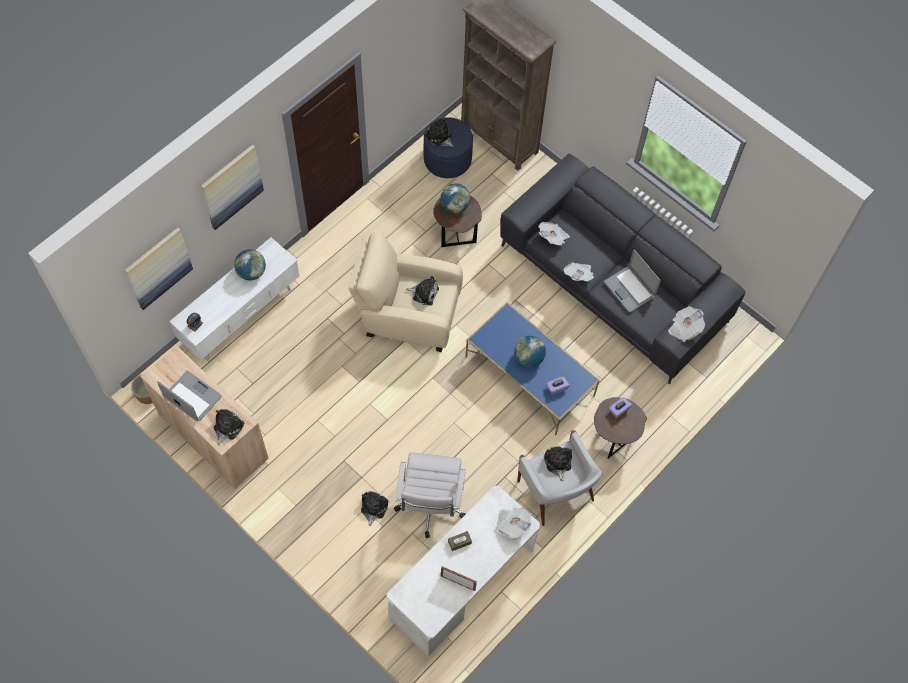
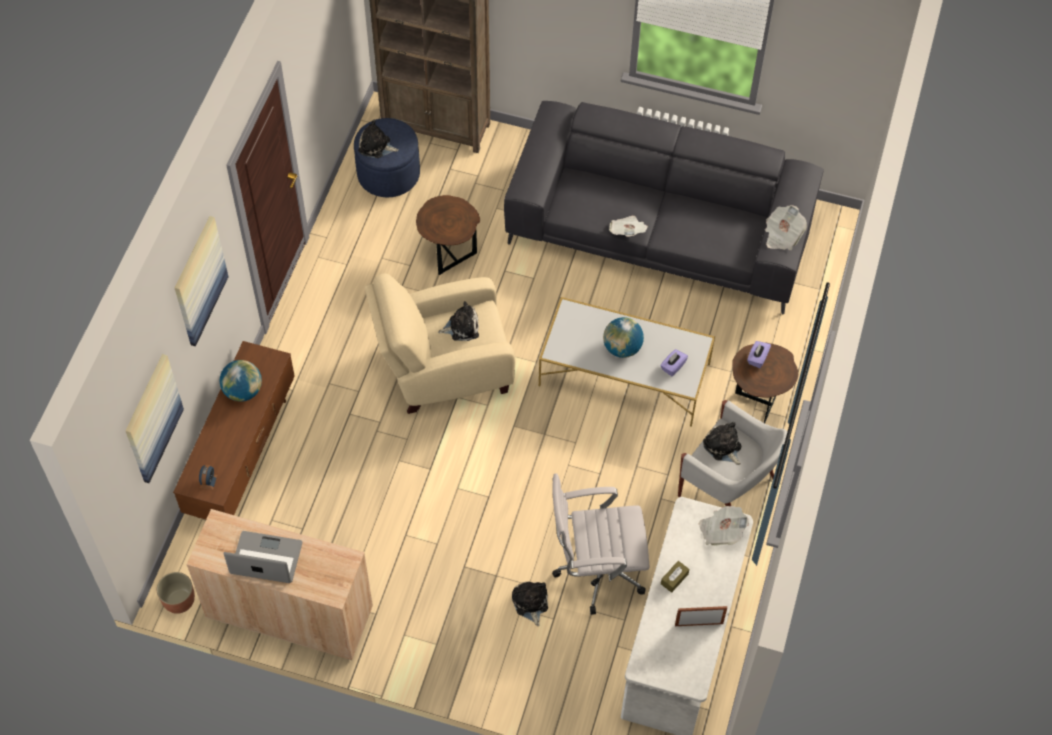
camera: 25 degrees left, 5 degrees down
(227, 427) = (330, 574): plush toy -> none
(241, 317) = (243, 458): white tv stand -> brown tv stand
(430, 506) = (595, 571): white office chair -> white office chair turned 105 degrees clockwise
(455, 206) = (441, 215): globe -> none
(530, 377) = (625, 375): blue coffee table -> white coffee table
(553, 238) = (574, 203): newspaper -> none
(629, 289) = (692, 222): laptop -> none

